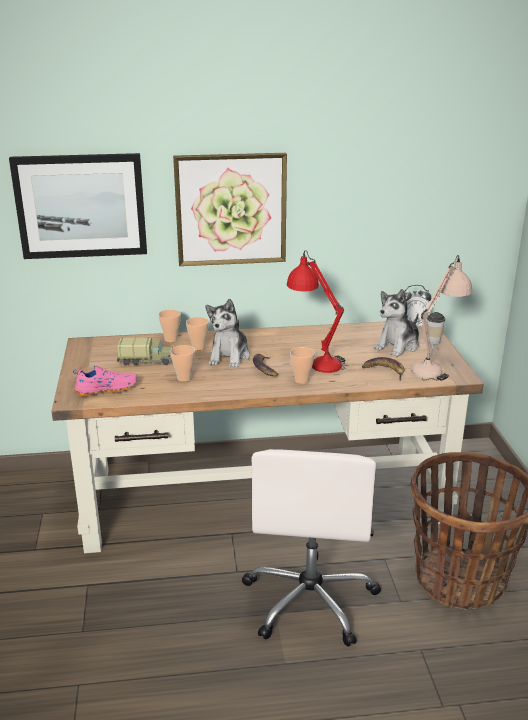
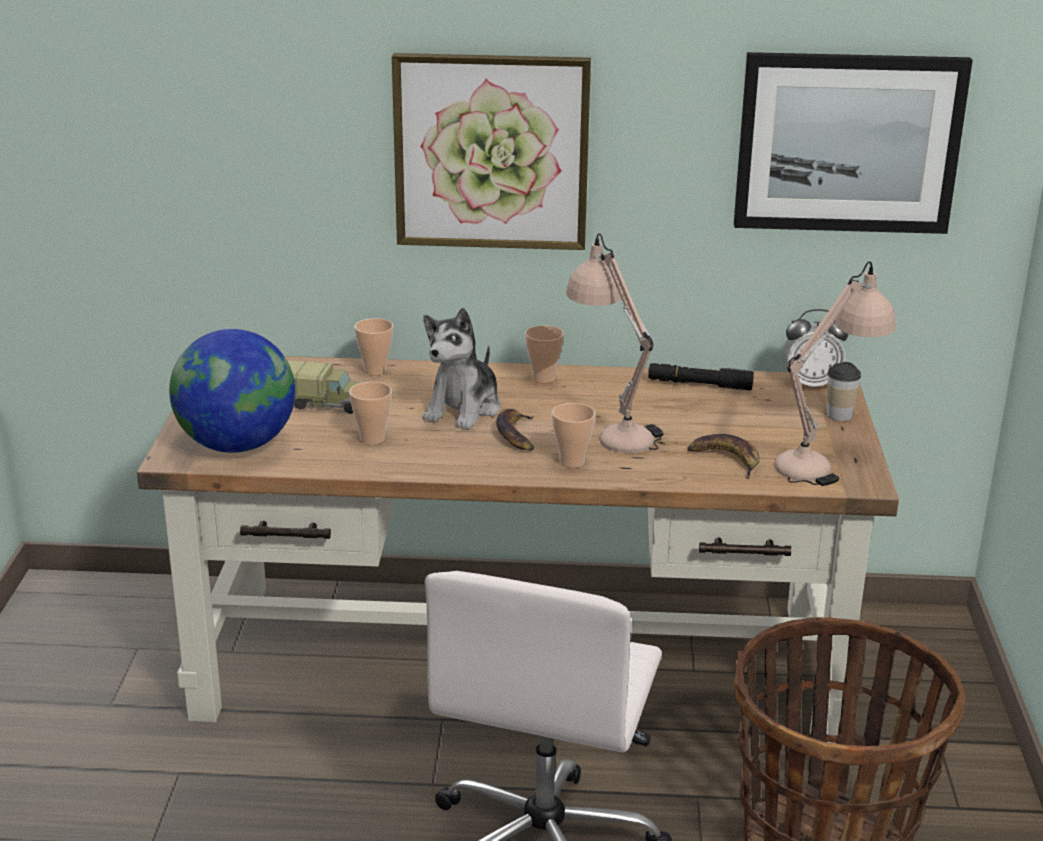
camera: 10 degrees right, 0 degrees up
(81, 206) = (235, 130): picture -> picture (848, 143)
(106, 389) = (237, 445): pink shoe -> globe
(198, 347) = (416, 389): cup -> cup (543, 378)
(315, 359) = (611, 428): red table lamp -> beige table lamp
(353, 331) = (699, 385): none -> black flashlight
(398, 346) = (770, 417): plush toy -> none

